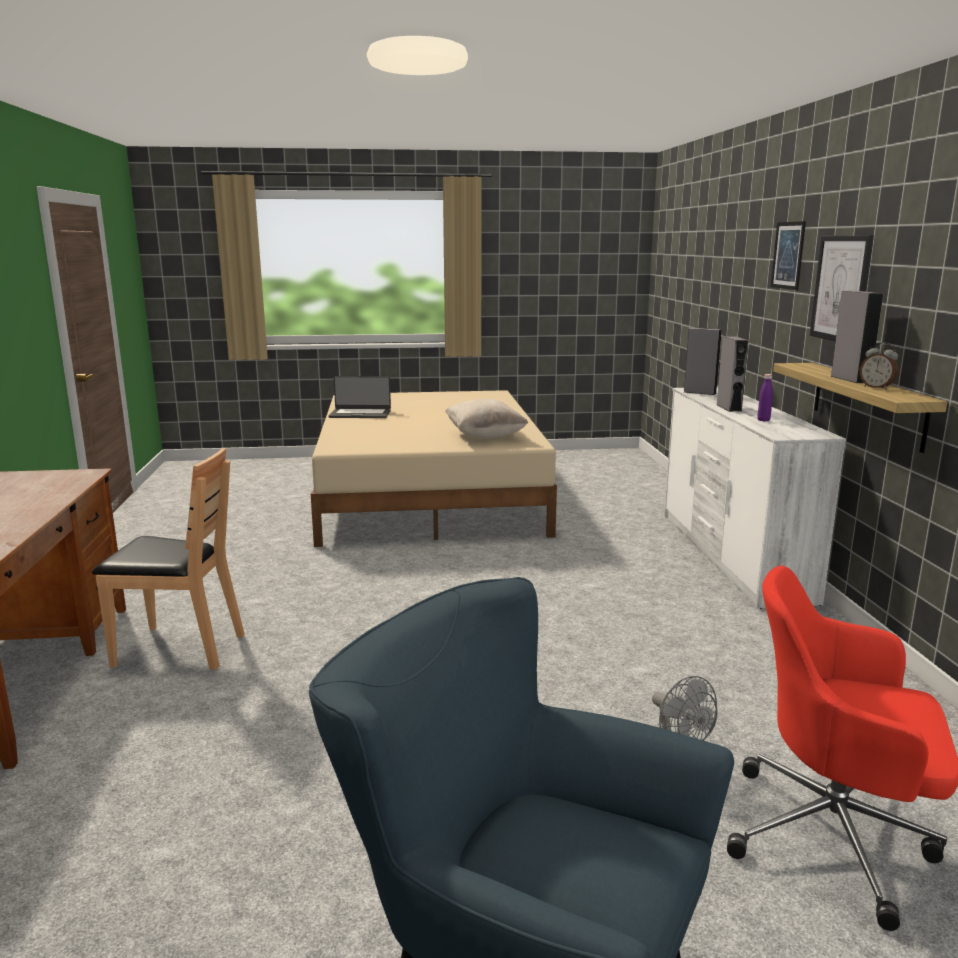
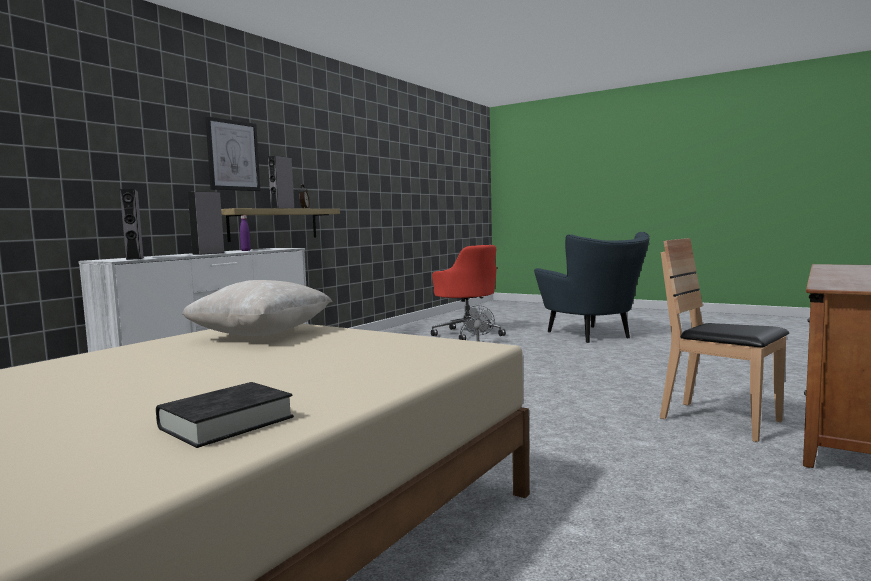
camera: 140 degrees left, 10 degrees down
(360, 414) = (226, 423): laptop -> black book
(788, 255) = (156, 125): picture -> none

